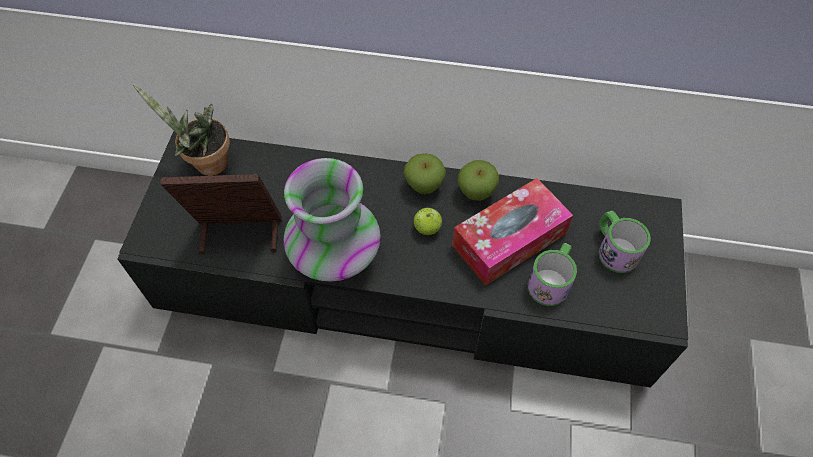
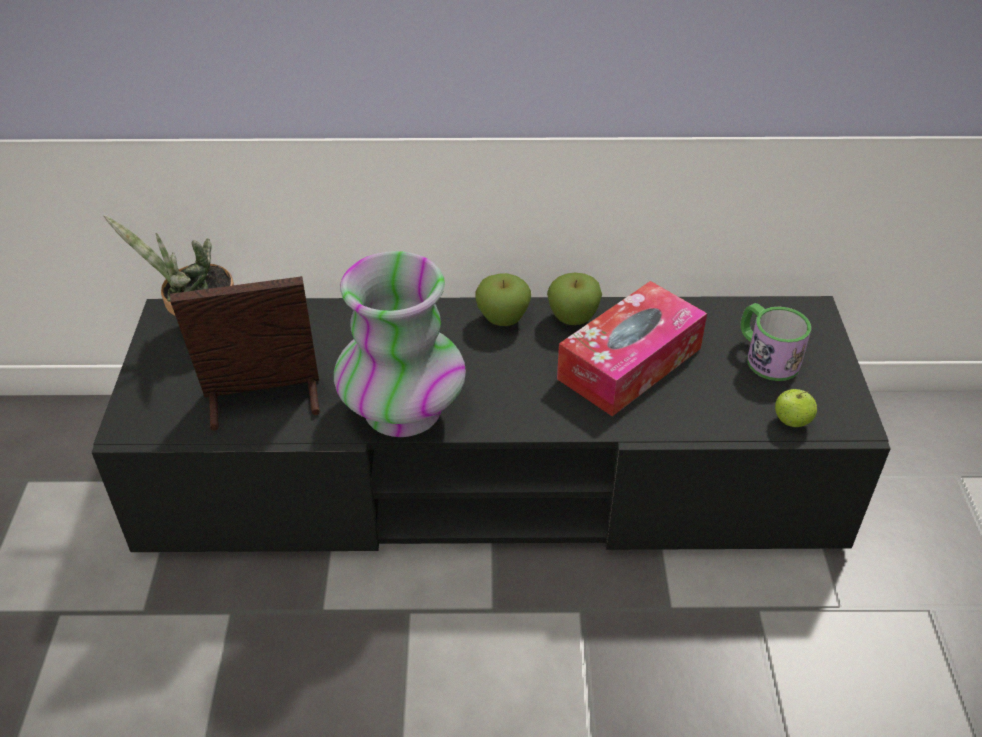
camera: 10 degrees left, 15 degrees down
(427, 229) = (519, 365): apple -> apple (791, 422)
(551, 281) = (696, 400): mug -> none

